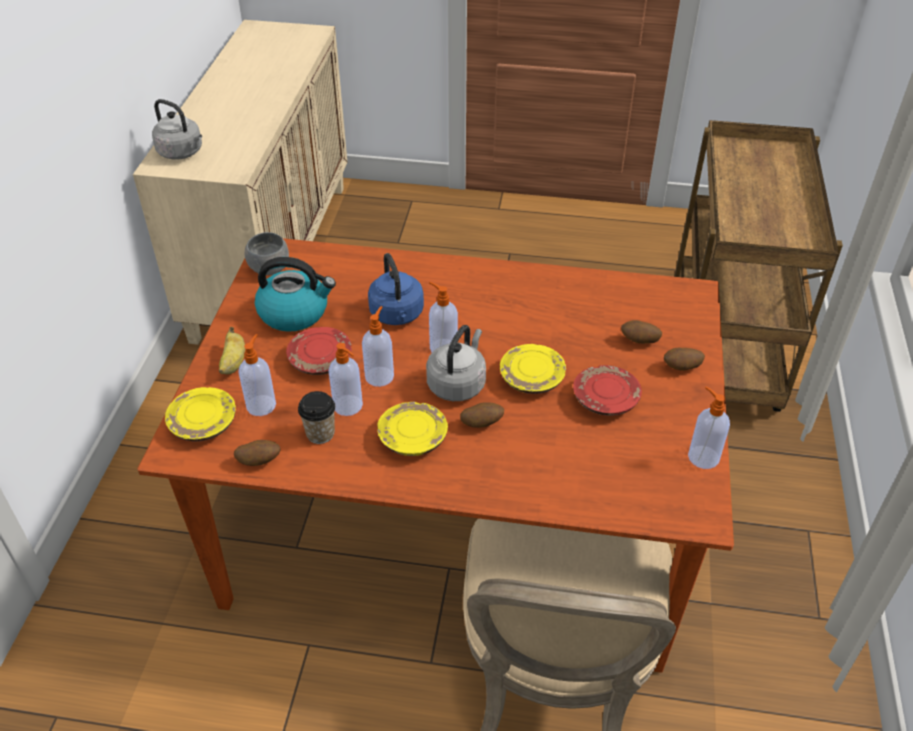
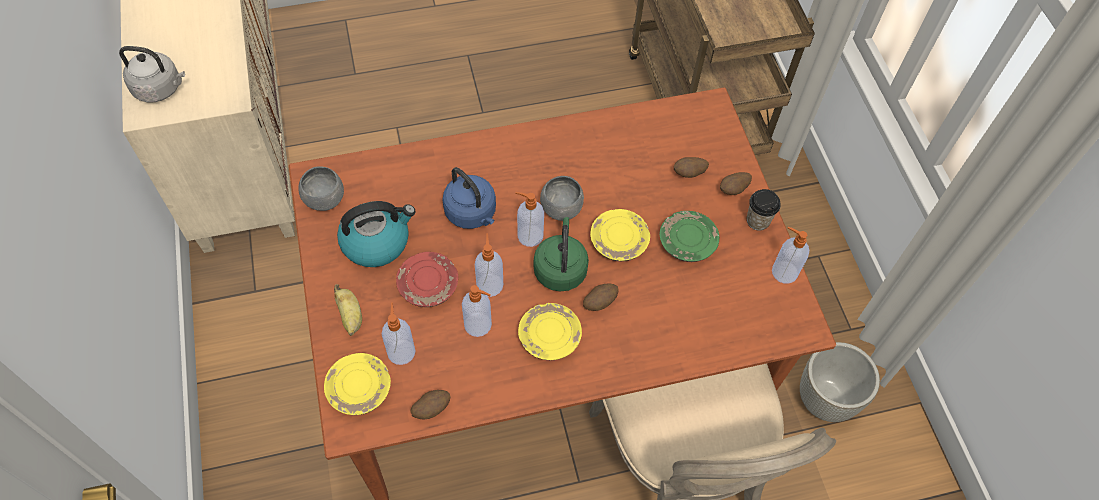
camera: 25 degrees left, 15 degrees up
(320, 433) = (469, 362): cup -> cup (757, 221)
(457, 383) = (560, 269): grey kettle -> green kettle
(488, 334) = (561, 208): none -> grey bowl
(605, 399) = (687, 242): red plate -> green plate
(757, 682) = (825, 400): none -> grey planter

